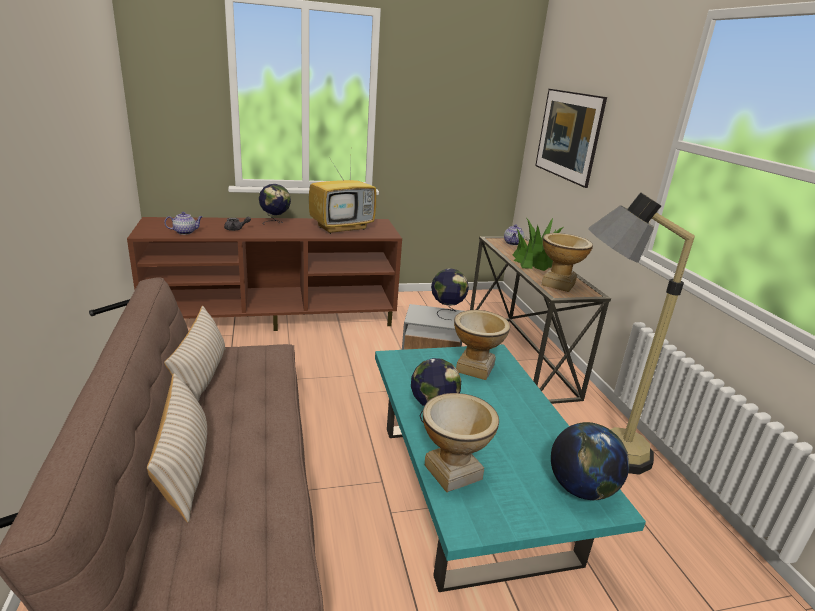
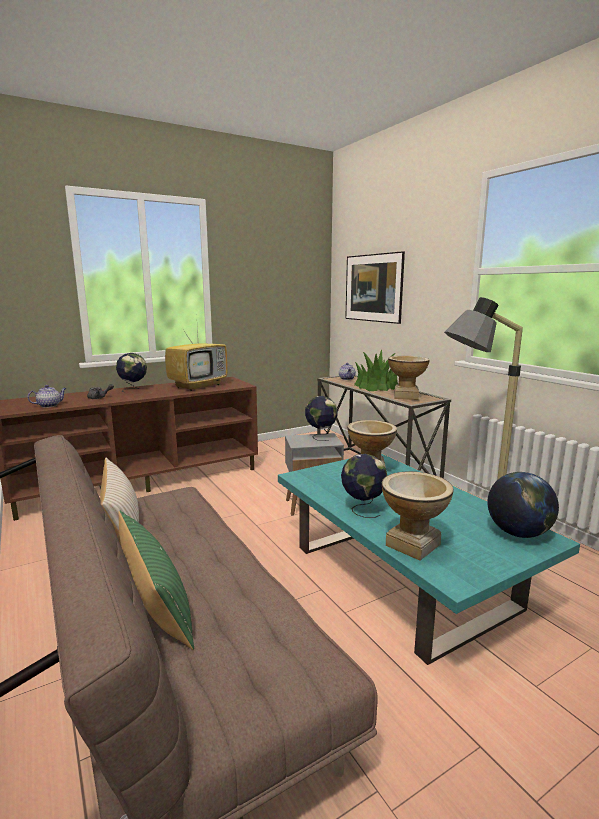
camera: 15 degrees left, 10 degrees down
(185, 467) = (156, 603): beige pillow -> green pillow

